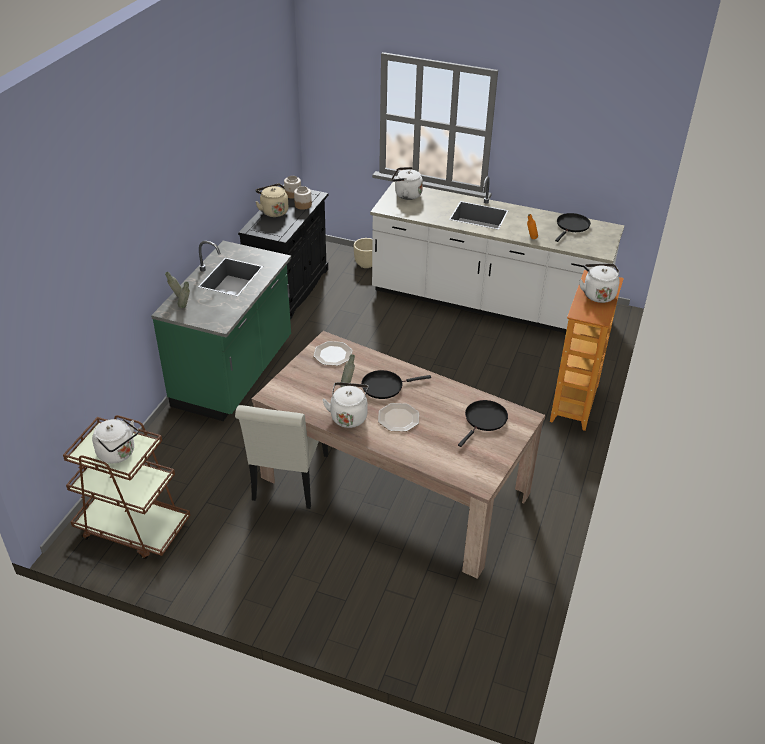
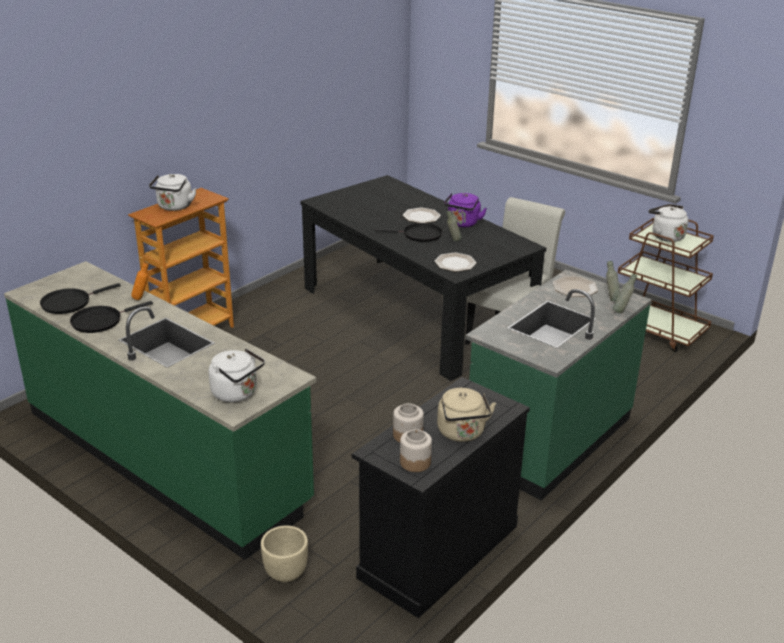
camera: 160 degrees left, 10 degrees down
(216, 313) = (574, 287): none -> plate
(348, 416) = (463, 224): white kettle -> purple kettle
(394, 485) = (415, 313): beige dining table -> black dining table
(484, 420) = (352, 205): black frying pan -> black frying pan (100, 321)
(487, 304) = (165, 457): white counter -> green counter

